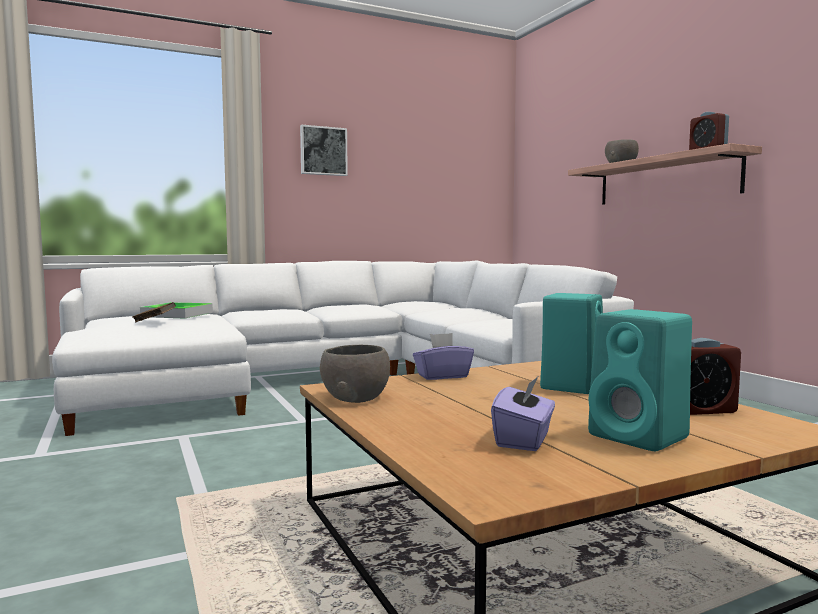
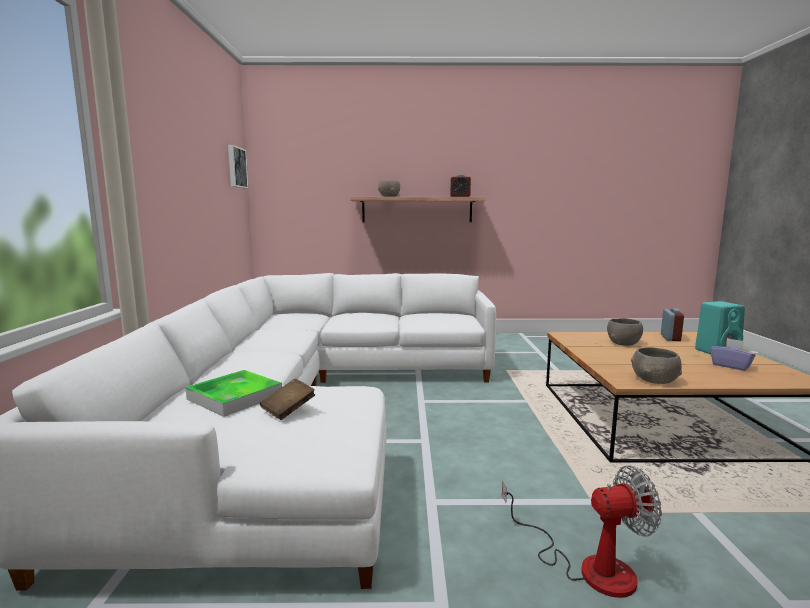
camera: 65 degrees left, 5 degrees up
(78, 496) = (588, 566): none -> fan
(323, 151) = (159, 160): picture -> picture (236, 167)
(442, 376) = (594, 357): purple tissue box -> none
(571, 386) = (623, 343): turquoise speaker -> grey bowl

